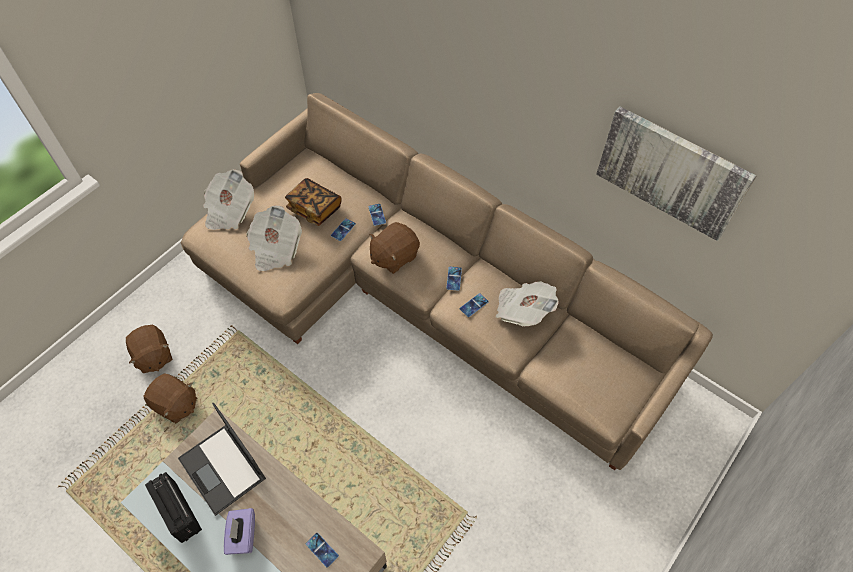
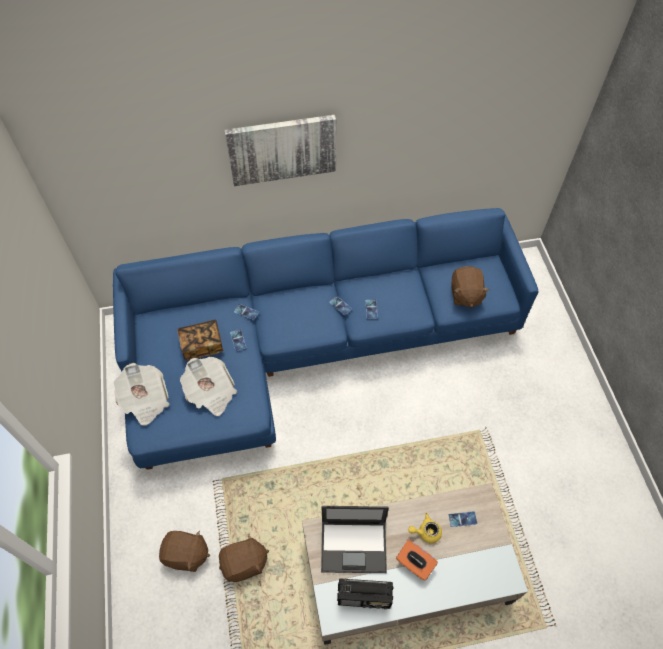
camera: 50 degrees left, 0 degrees up
(242, 535) = (415, 563): purple tissue box -> orange tissue box
(282, 523) = (425, 532): none -> yellow teapot
(394, 256) = (290, 326): brown plush toy -> brown plush toy (465, 295)
(420, 295) = (305, 344): beige sofa -> blue sofa
(523, 310) = (399, 286): newspaper -> none
(671, 172) = (446, 125): picture -> picture (282, 149)

